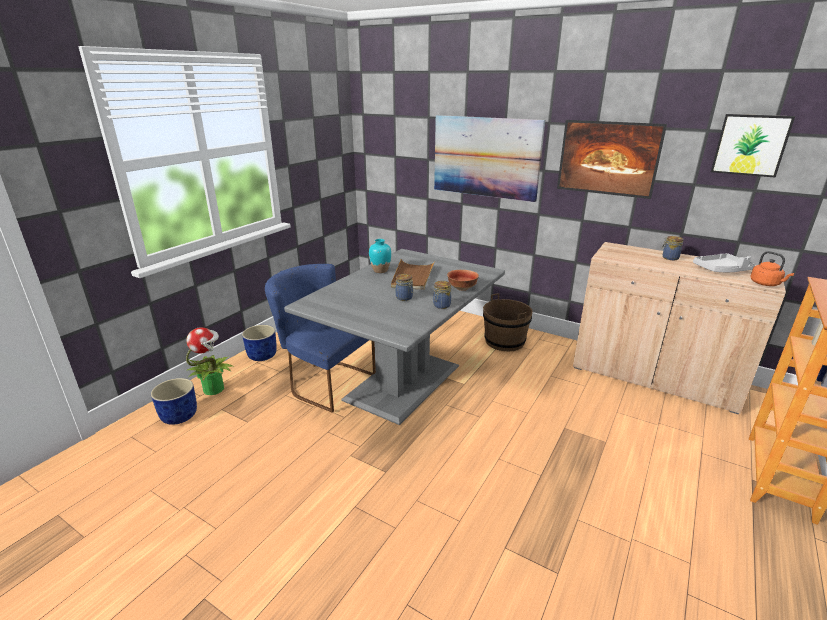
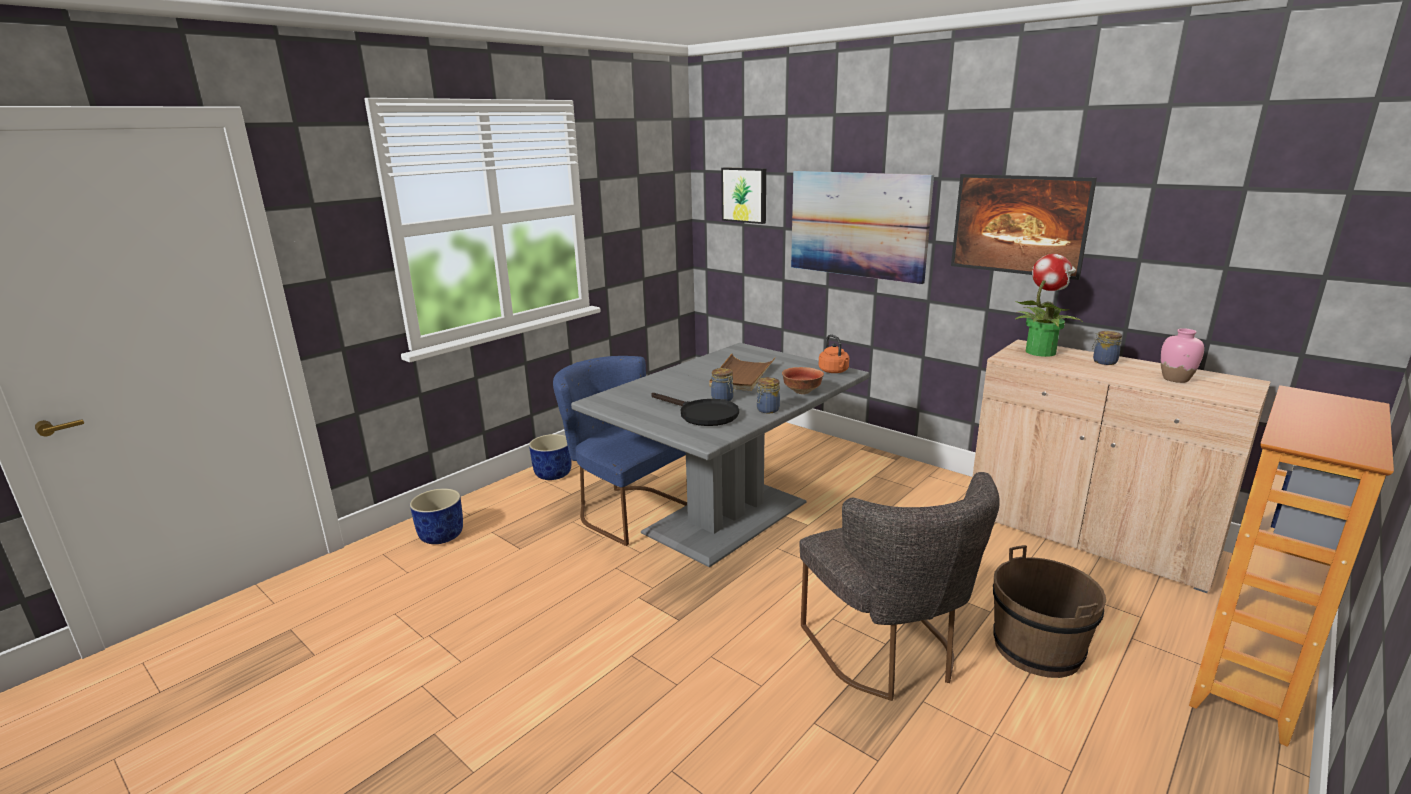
camera: 10 degrees right, 5 degrees down
(214, 388) = (488, 508): potted plant -> potted plant (1040, 352)
(380, 270) = (703, 367): turquoise vase -> none
(392, 312) = (702, 414): none -> black frying pan
(504, 341) = (878, 476): brown bucket -> brown bucket (1037, 649)
(544, 483) = (888, 654): none -> grey chair
(721, 270) = (1175, 379): grey tray -> pink vase
(750, 145) = (1214, 205): picture -> picture (745, 195)
(766, 284) = (1235, 399): orange kettle -> orange kettle (834, 371)

